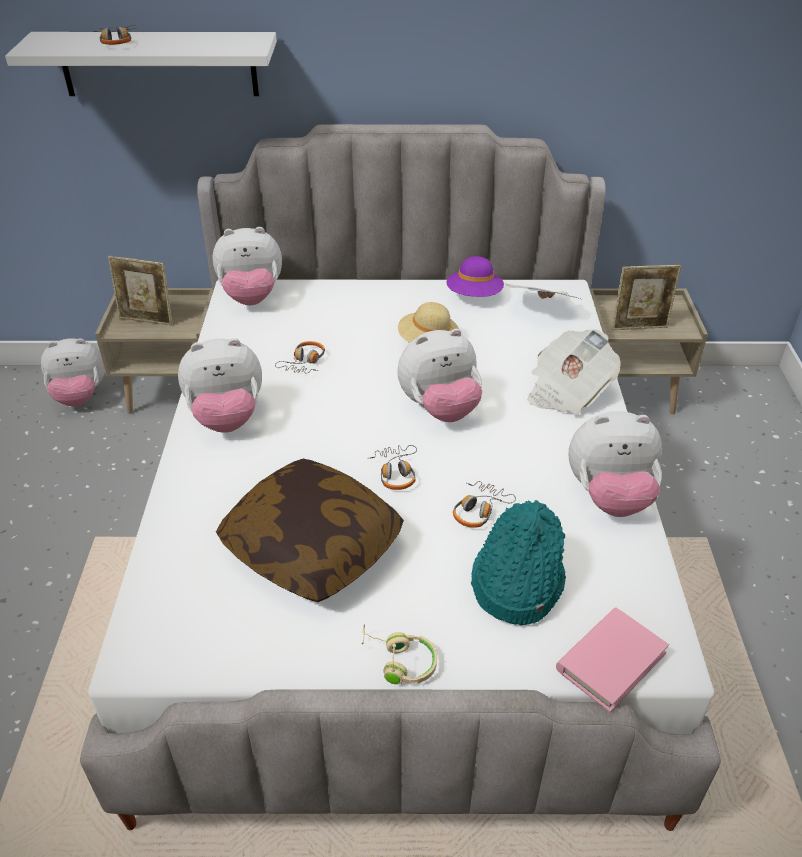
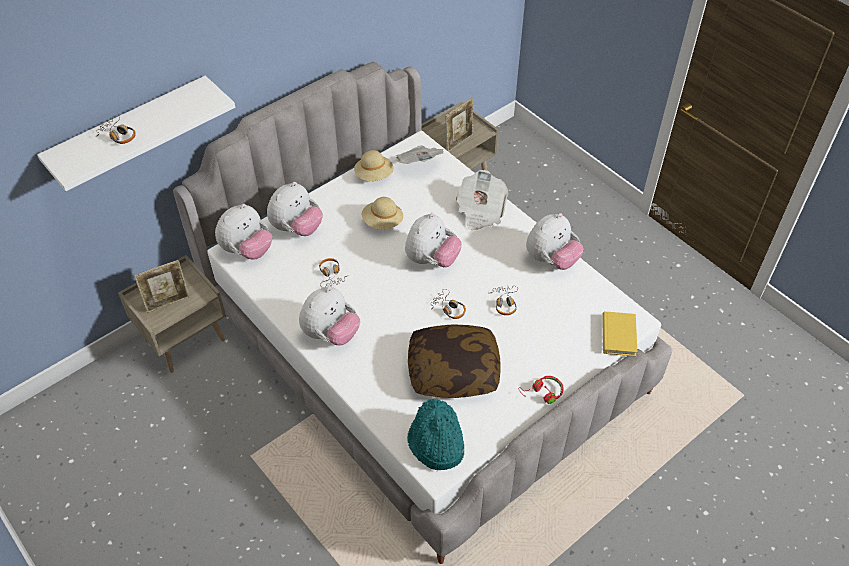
camera: 40 degrees left, 10 degrees up
(80, 397) = (122, 383): plush toy -> plush toy (297, 228)
(398, 661) = (542, 393): beige headphones -> red headphones
(474, 296) = (374, 175): purple hat -> beige hat
(515, 582) = (552, 327): turquoise hat -> turquoise hat (435, 443)
(610, 661) = (618, 335): pink book -> yellow book

